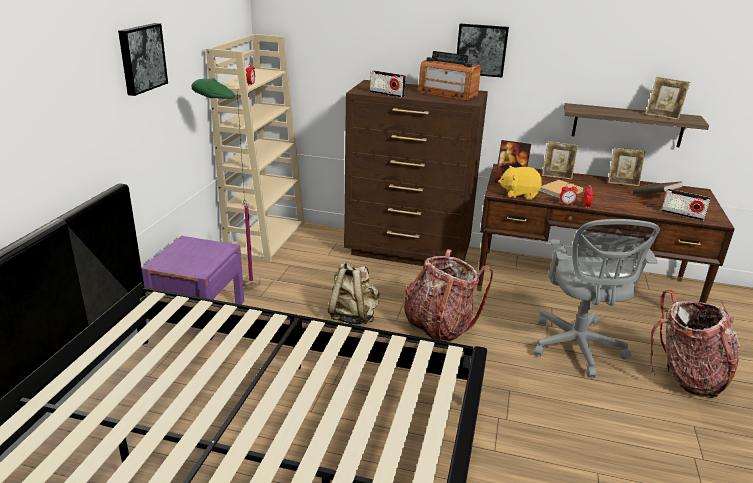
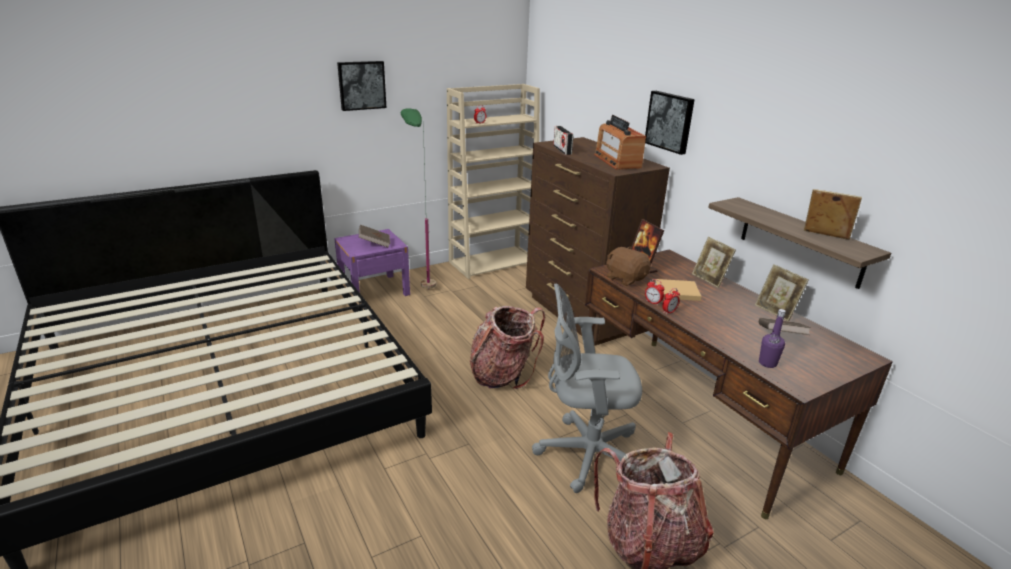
camera: 45 degrees right, 0 degrees up
(201, 255) = (375, 243): none -> brown book
(353, 316) = (456, 336): beige backpack -> none
(519, 194) = (625, 278): yellow plush toy -> brown plush toy
(577, 348) = (585, 454): grey office chair -> grey office chair turned 45 degrees clockwise
(662, 116) = (824, 237): picture frame -> picture frame turned 135 degrees clockwise
(682, 215) = (767, 363): radio -> purple bottle

